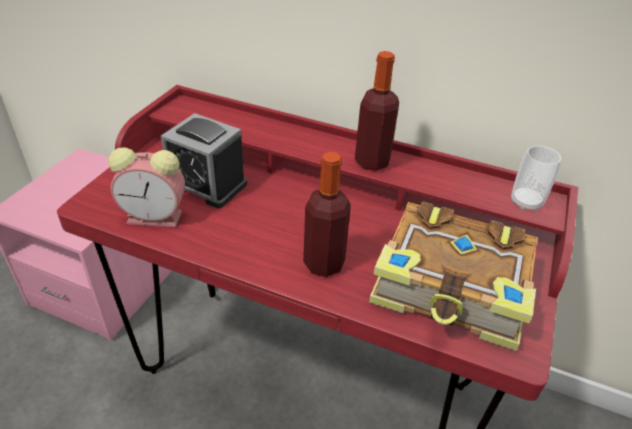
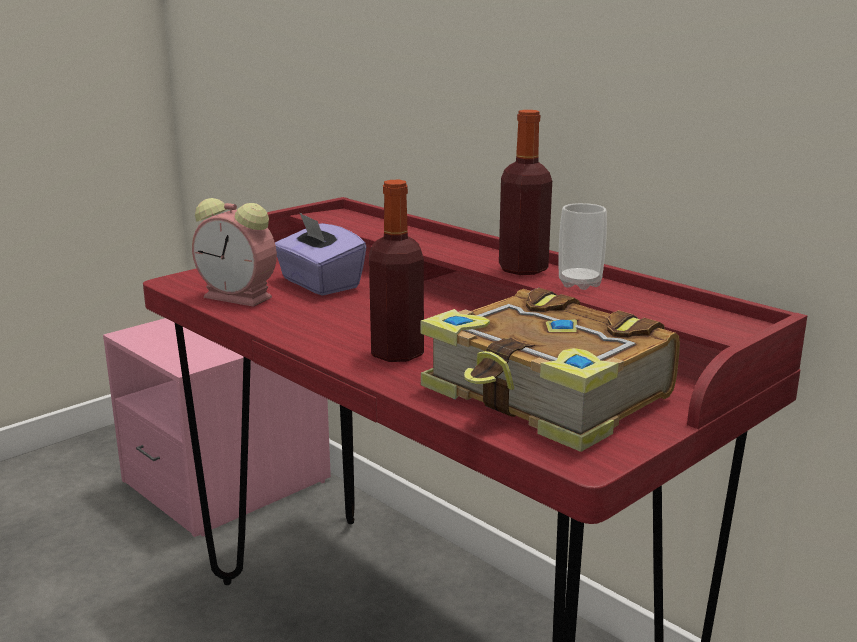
camera: 25 degrees right, 20 degrees down
(207, 184) = (319, 284): alarm clock -> purple tissue box
(526, 202) = (709, 320): cup -> cup (579, 283)

